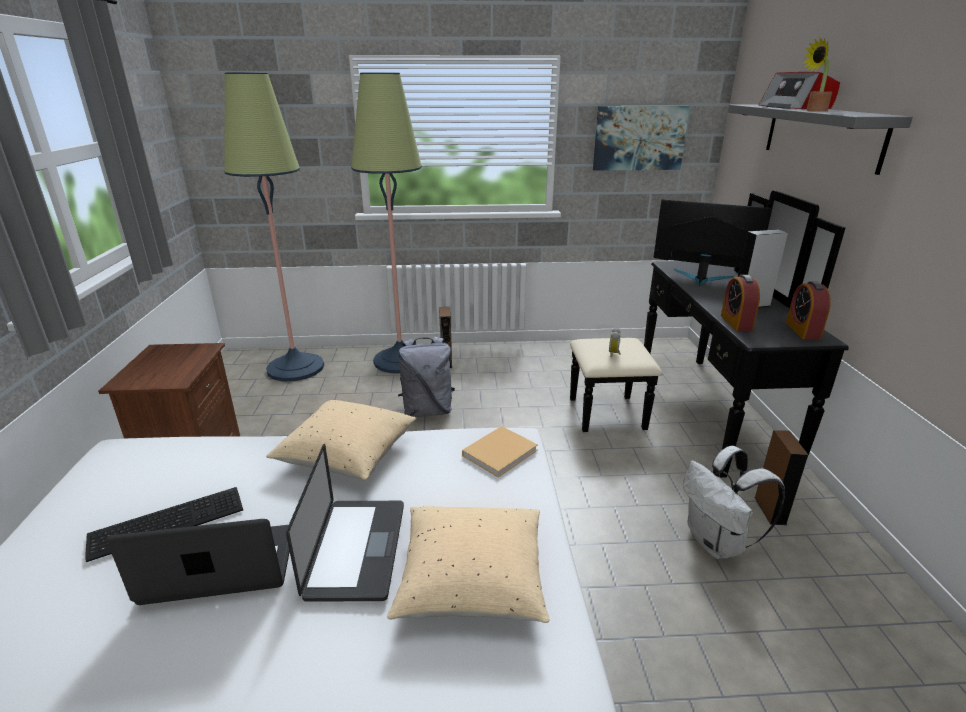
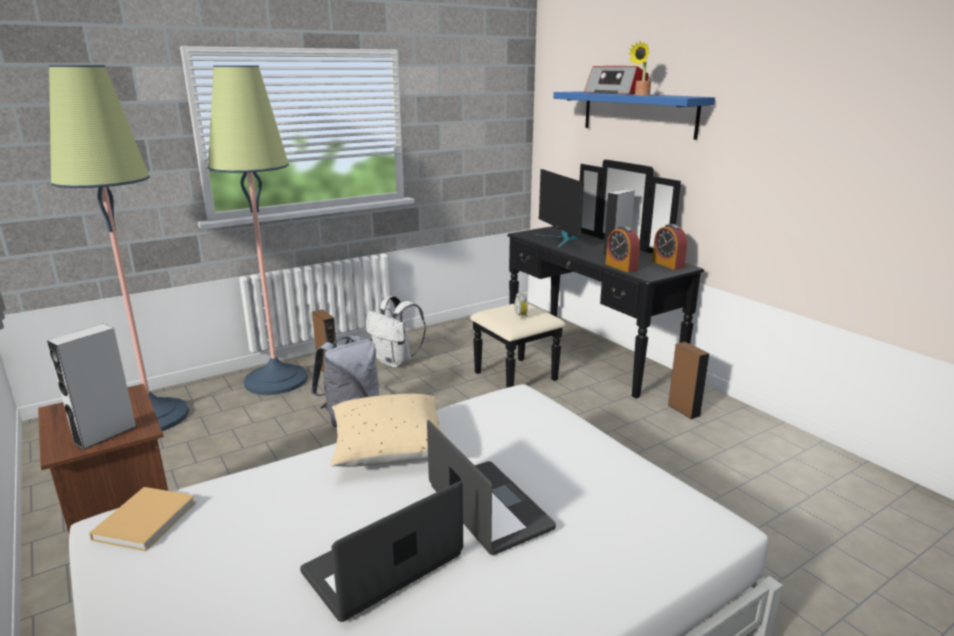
camera: 30 degrees left, 5 degrees down
(156, 378) = (105, 434): none -> grey speaker
(165, 521) = (275, 556): keyboard -> none
(472, 581) = (597, 494): beige pillow -> none
(501, 452) = (519, 406): beige book -> beige book (147, 519)
(639, 138) = (470, 124): picture -> none
(701, 278) = (560, 240): monitor -> monitor turned 105 degrees counterclockwise
(717, 543) = (670, 442): white backpack -> white backpack (395, 362)
(821, 135) = (638, 113): grey shelf -> blue shelf

